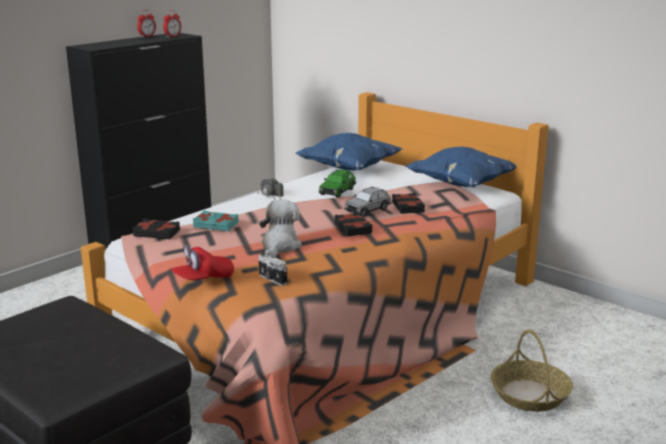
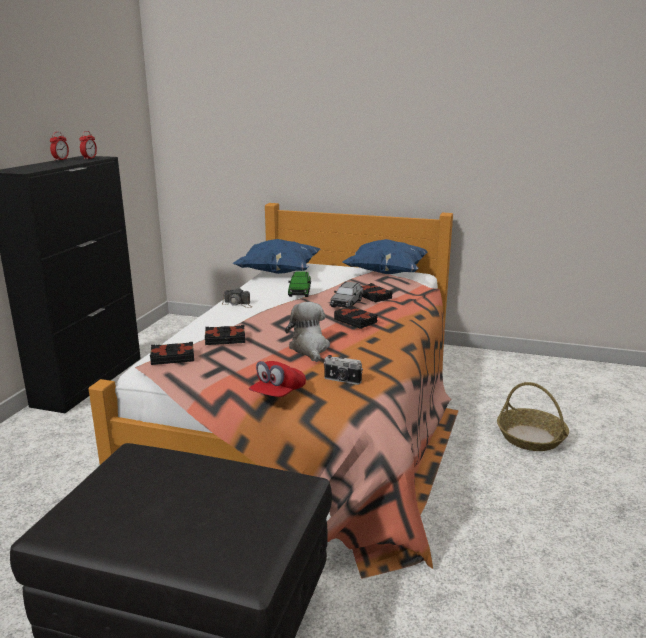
camera: 25 degrees left, 0 degrees up
(215, 225) = (225, 339): turquoise book -> black book

